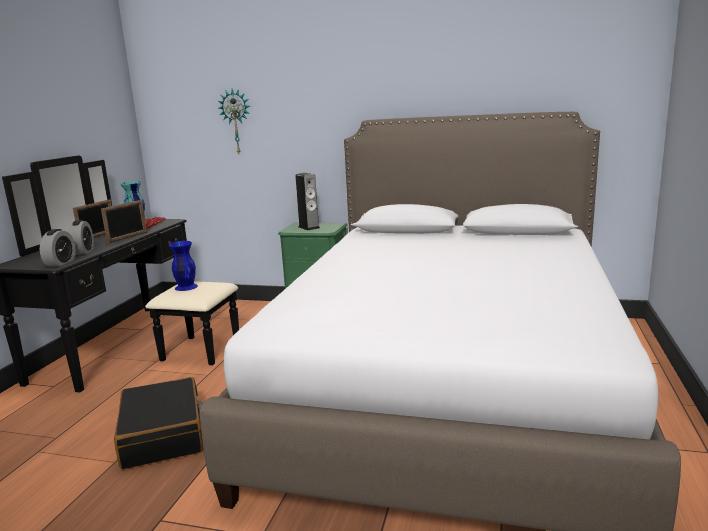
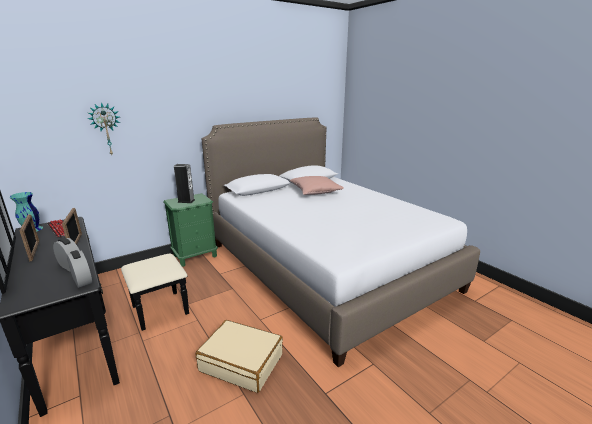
camera: 50 degrees left, 5 degrees up
(163, 435) = (241, 362): black suitcase -> beige suitcase
(186, 287) = (145, 267): blue vase -> none
(478, 247) = (315, 192): none -> pink pillow

